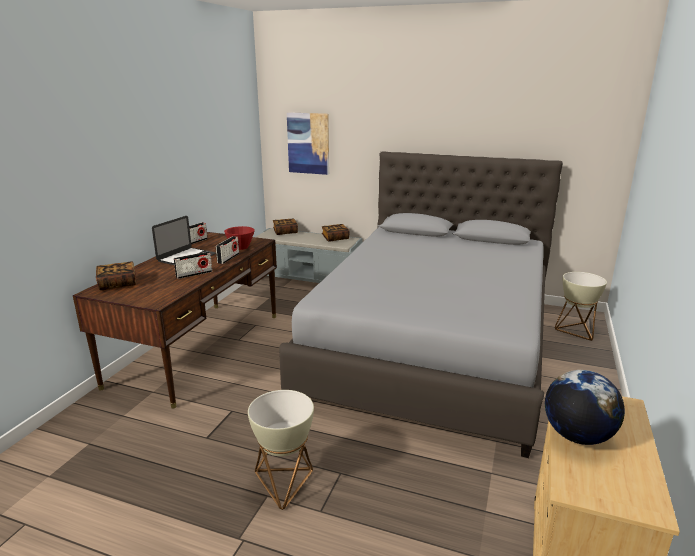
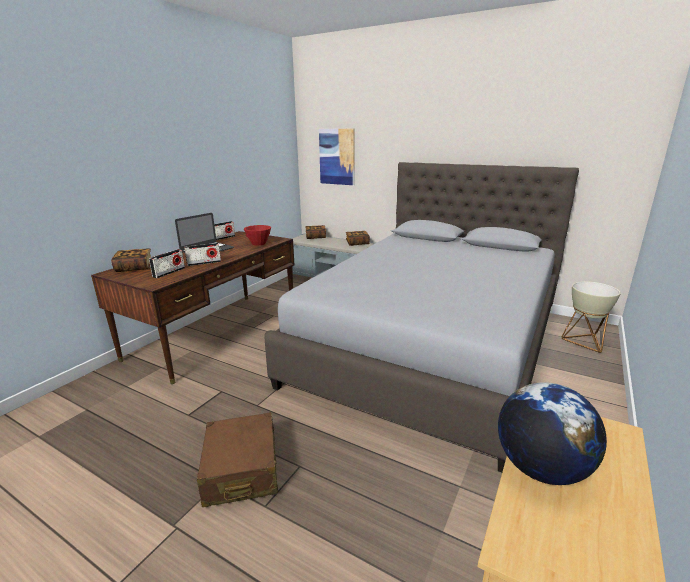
camera: 10 degrees right, 0 degrees up
(228, 258) = (242, 252): radio -> radio (169, 272)
(285, 483) = (241, 470): planter -> brown suitcase

